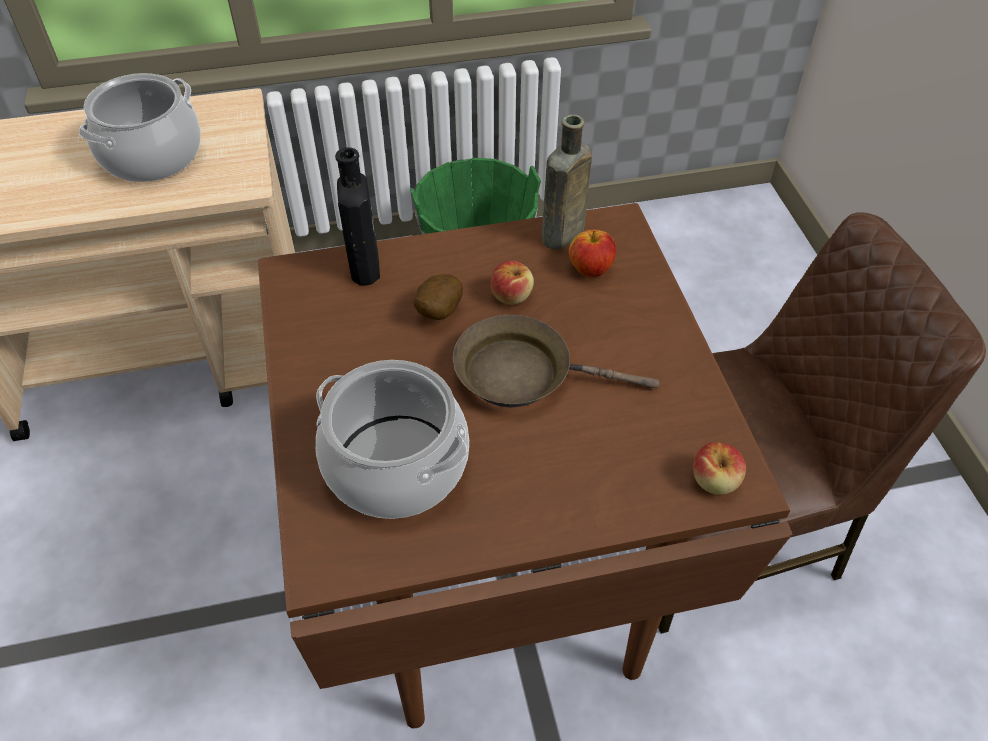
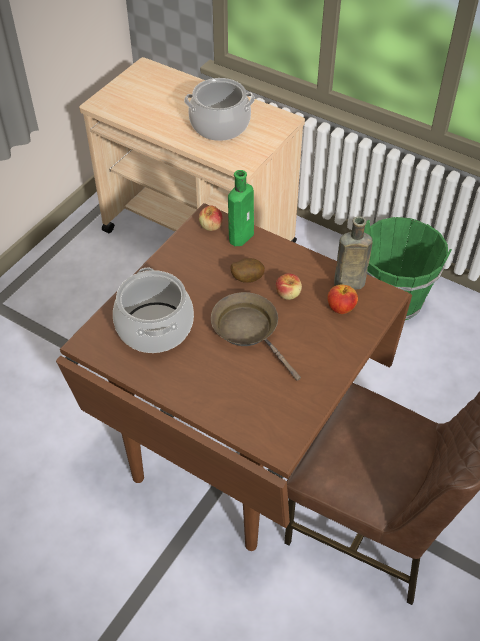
camera: 45 degrees right, 0 degrees up
(364, 265) = (242, 235): black bottle -> green bottle
(715, 481) = (271, 436): apple -> apple (211, 226)

